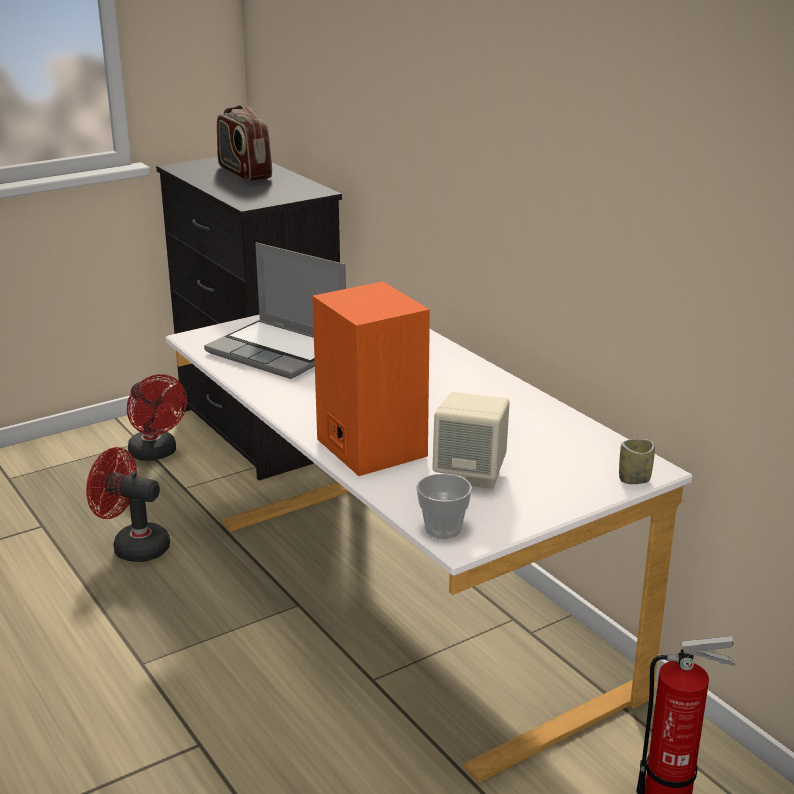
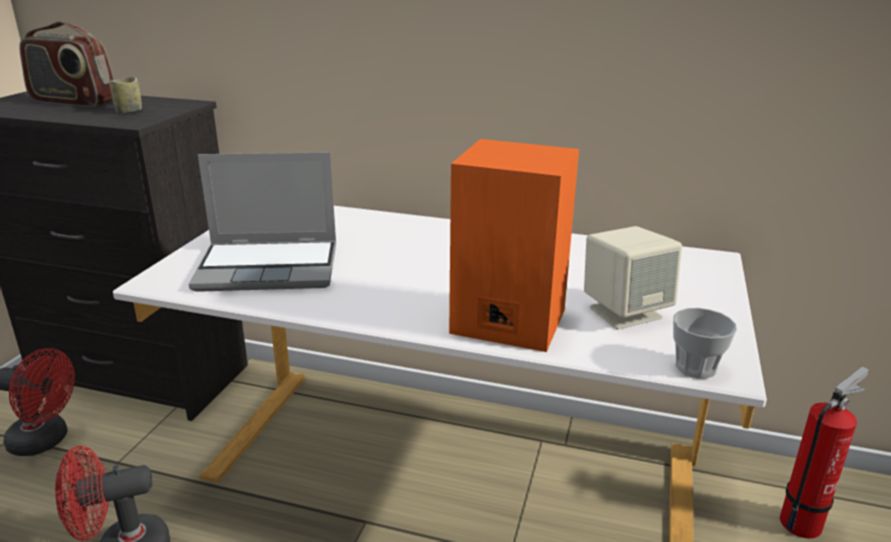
camera: 40 degrees left, 0 degrees up
(634, 479) = (721, 269): cup -> cup (129, 111)

